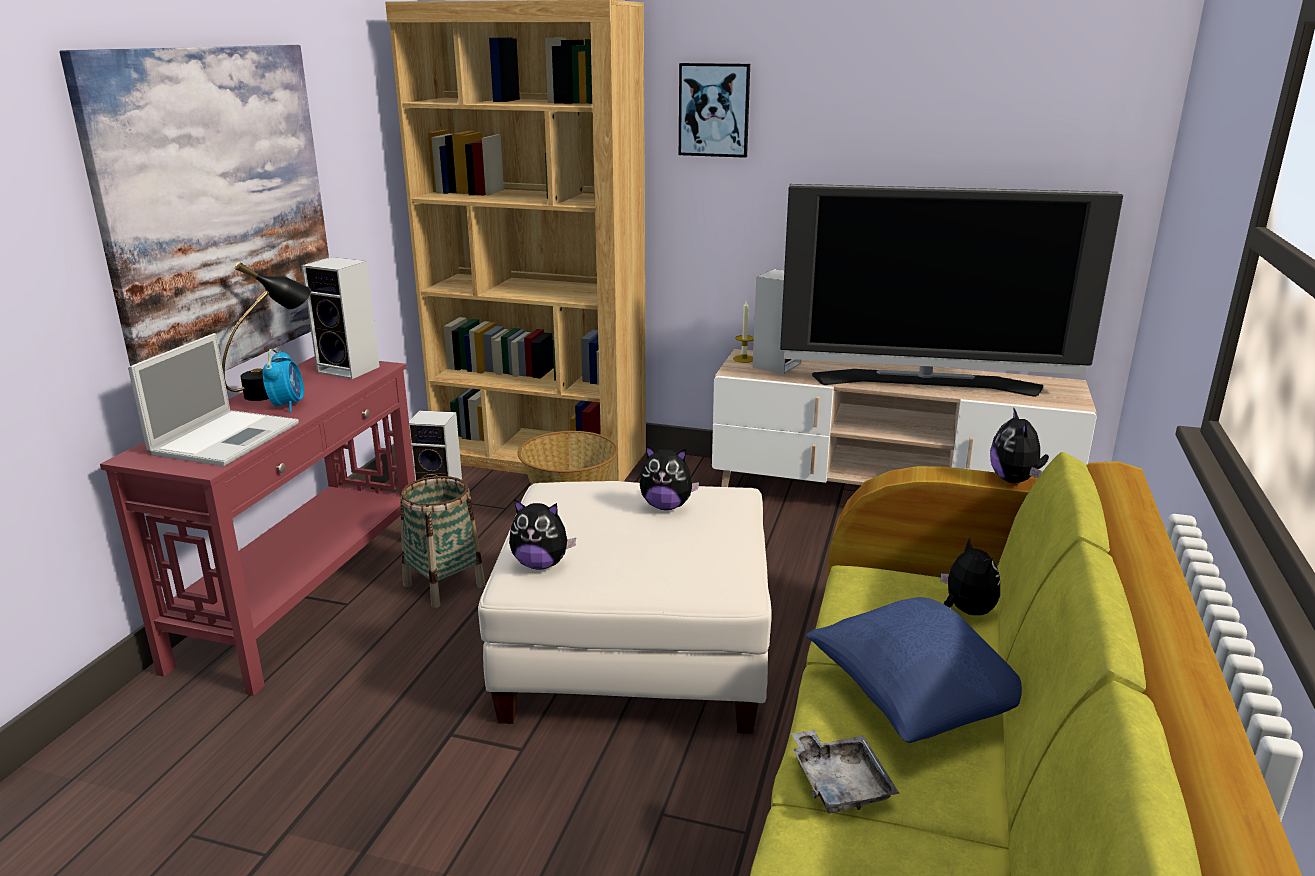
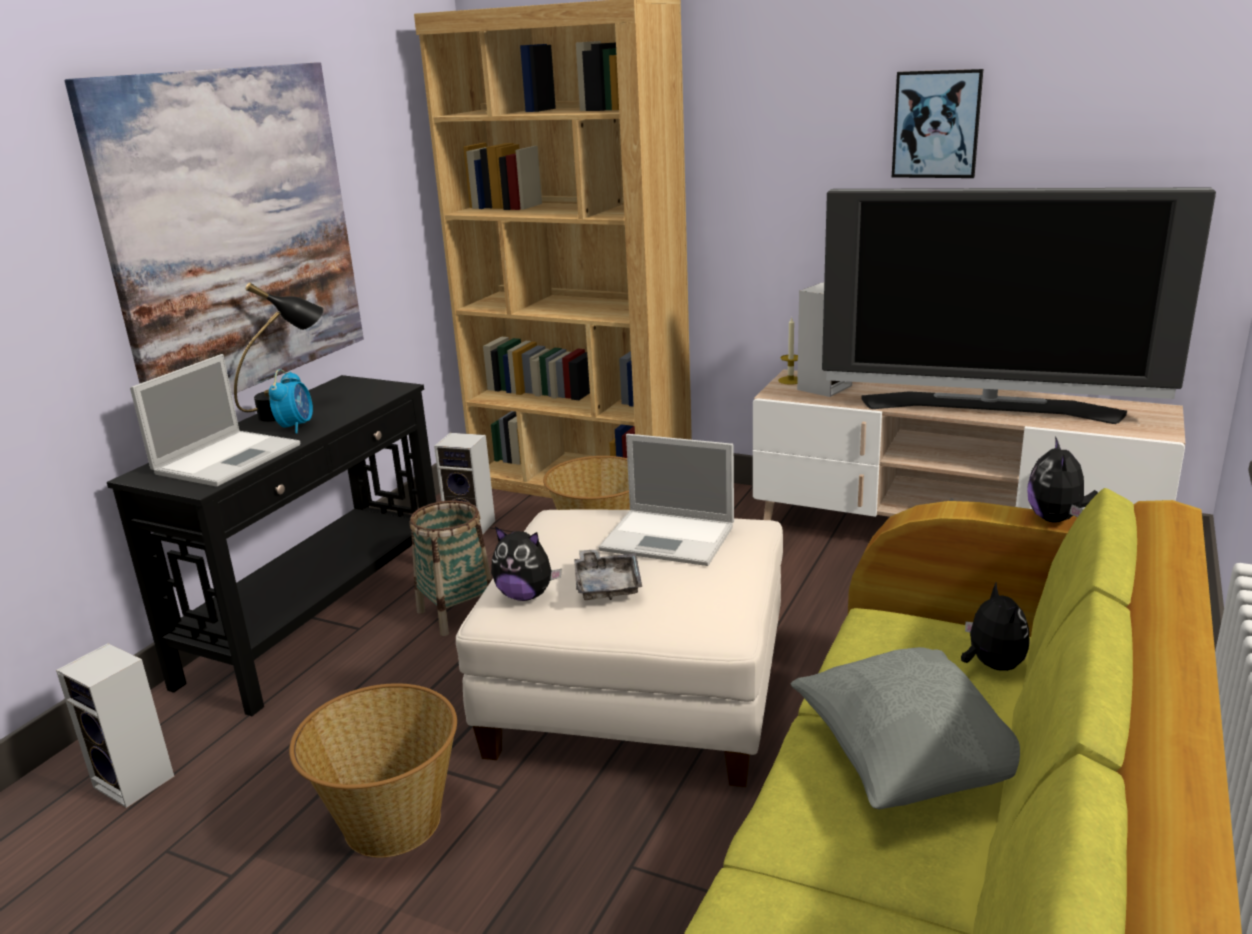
camera: 10 degrees right, 0 degrees up
(306, 598) = (321, 621): red console table -> black console table
(351, 370) = (368, 391): speaker -> speaker (137, 782)
(419, 790) = (390, 822): none -> basket
(666, 506) = (670, 538): plush toy -> laptop
(714, 110) = (757, 111): picture -> picture (936, 124)
(839, 783) = (799, 848): grey tray -> grey tray (607, 585)
(913, 700) = (905, 762): blue pillow -> grey pillow

